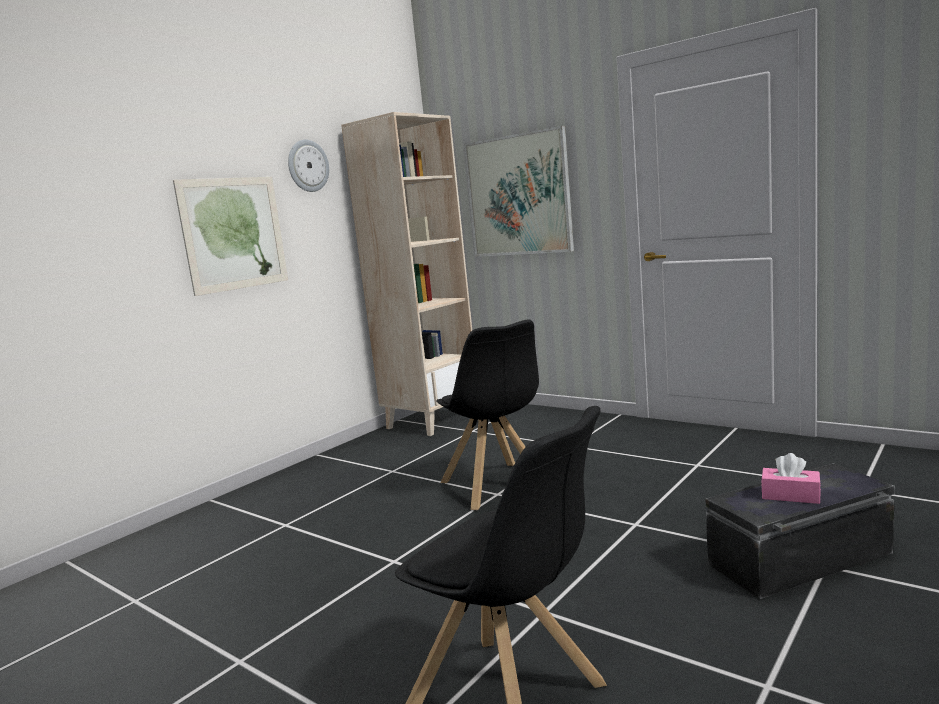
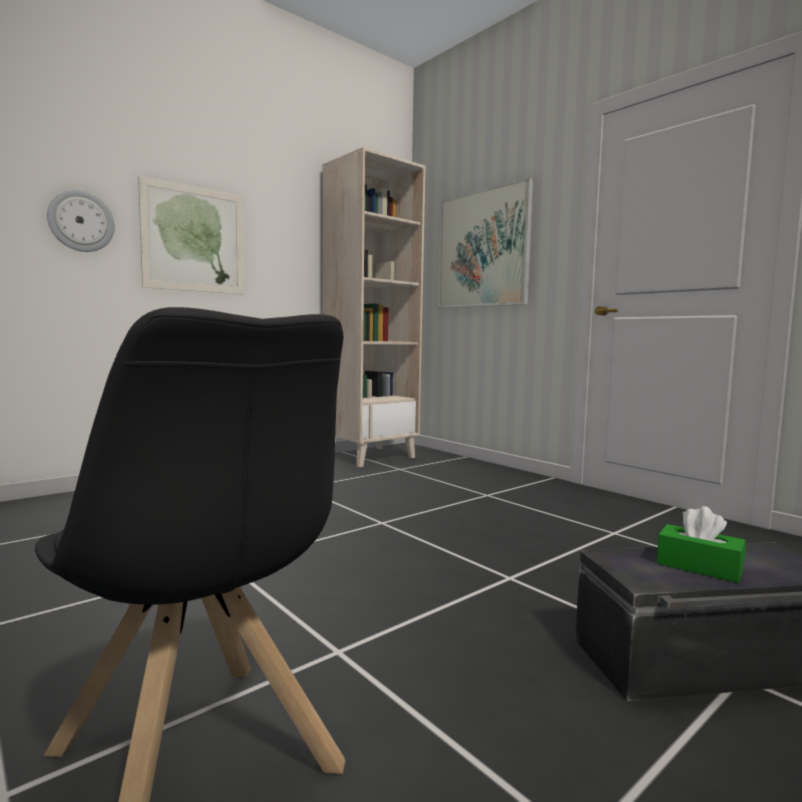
camera: 10 degrees right, 5 degrees down
(308, 166) = (282, 195): wall clock -> wall clock (81, 221)
(497, 487) = (386, 517): black chair -> none
(790, 495) = (699, 566): pink tissue box -> green tissue box

